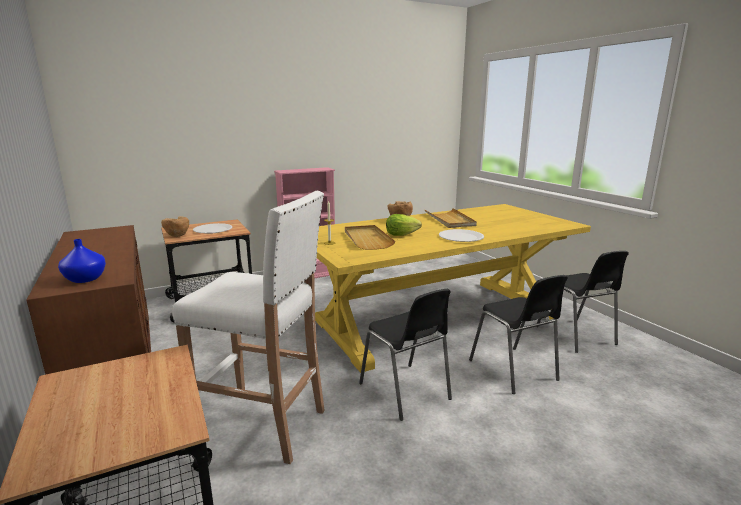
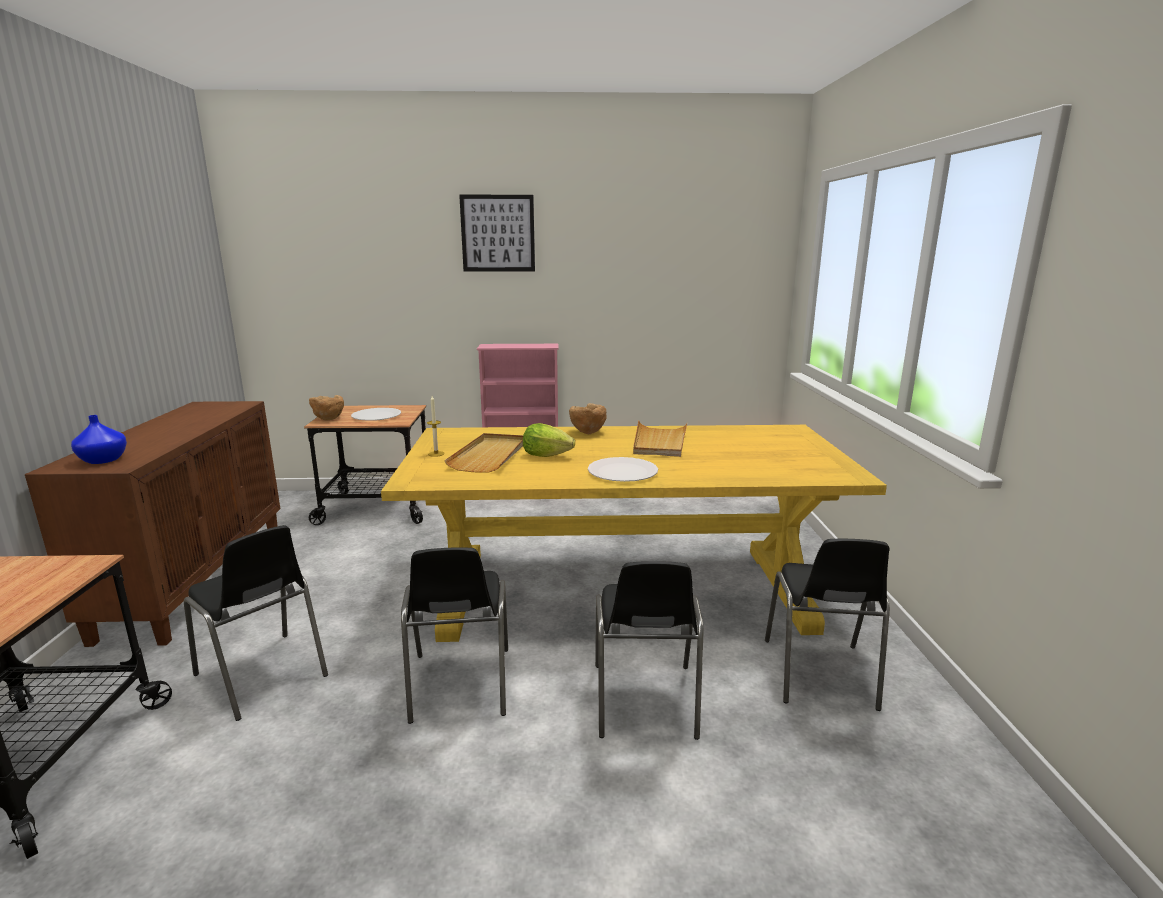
camera: 25 degrees right, 0 degrees up
(264, 425) = (263, 677): white stool -> black chair
(284, 89) = (498, 233): none -> picture

